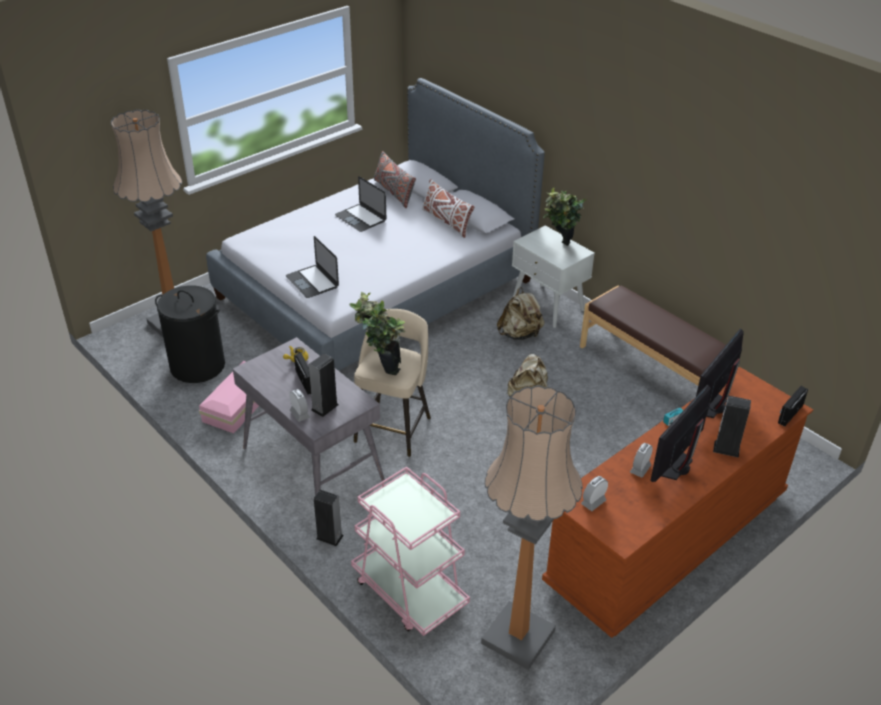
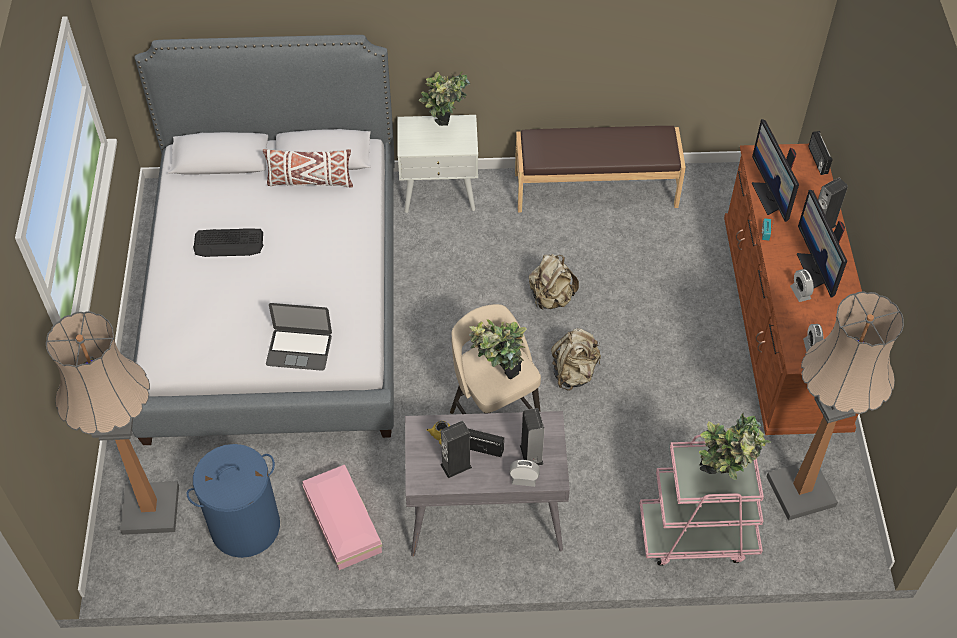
camera: 50 degrees left, 15 degrees up
(198, 366) = (245, 526): black laundry basket -> blue laundry basket
(329, 537) = (588, 554): speaker -> speaker (456, 466)
(360, 218) = (229, 243): laptop -> keyboard
(394, 192) = (211, 187): grey pillow -> none
(404, 516) = (721, 481): none -> potted plant
(520, 334) = (459, 241): beige backpack -> beige backpack (574, 372)

